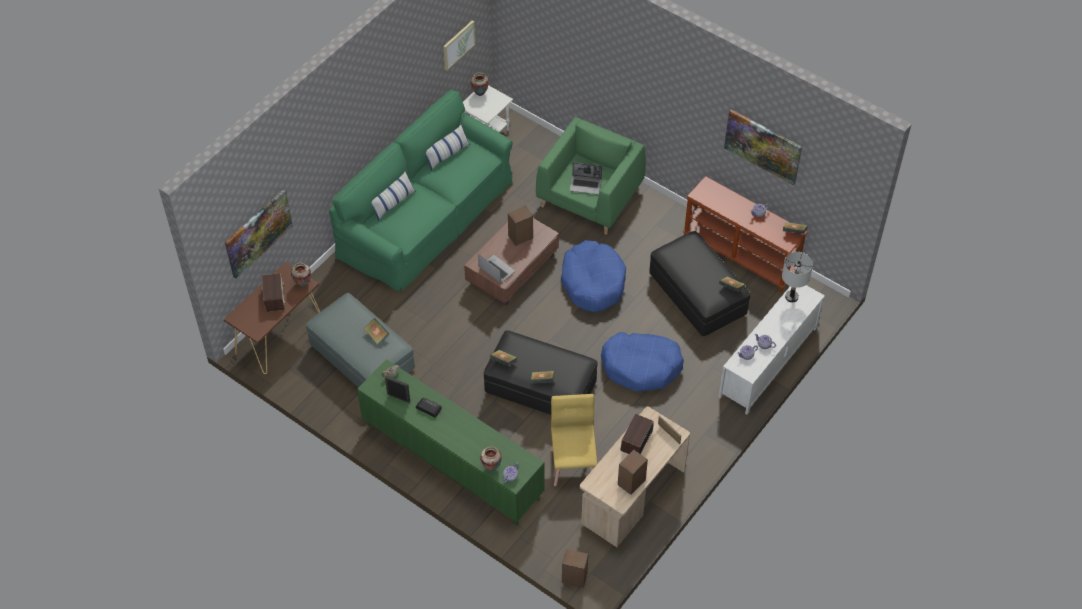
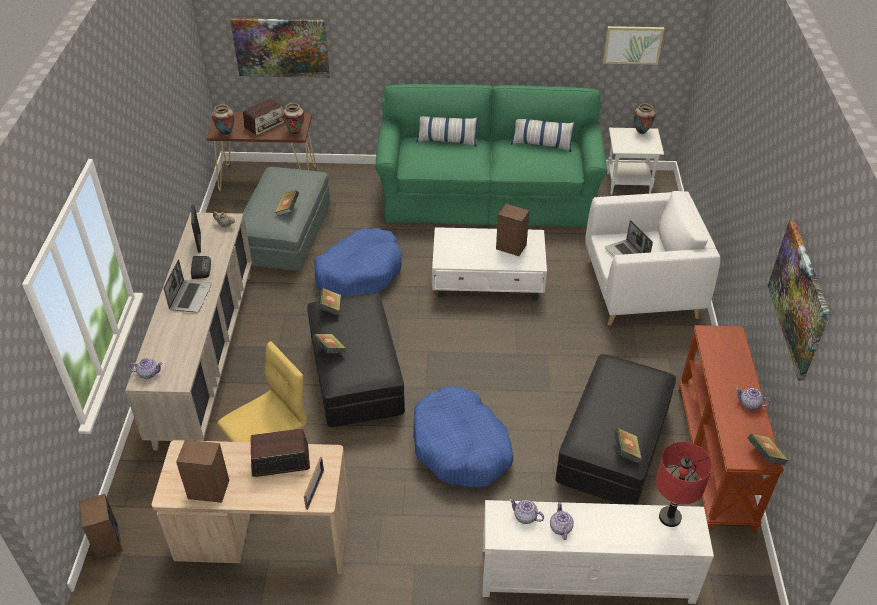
camera: 55 degrees right, 10 degrees down
(452, 462) = (205, 356): green cabinet -> beige cabinet
(491, 467) = (151, 352): vase -> vase (226, 134)
(496, 270) = (451, 250): laptop -> laptop (190, 296)
(513, 268) = (488, 279): brown coffee table -> white coffee table
(590, 196) = (641, 288): green armchair -> white armchair
(593, 282) = (535, 346): blue dog bed -> blue dog bed (359, 273)
(791, 297) = (670, 517): grey table lamp -> red table lamp

